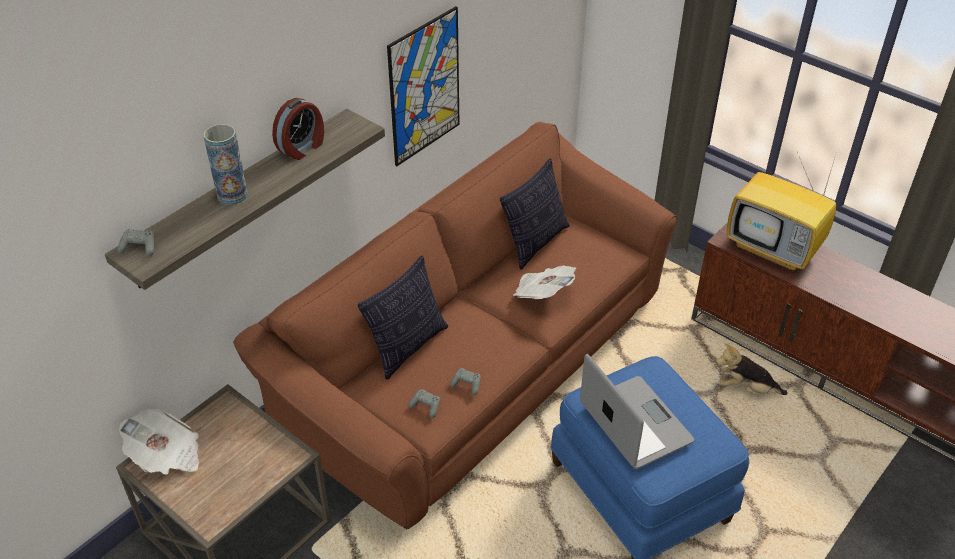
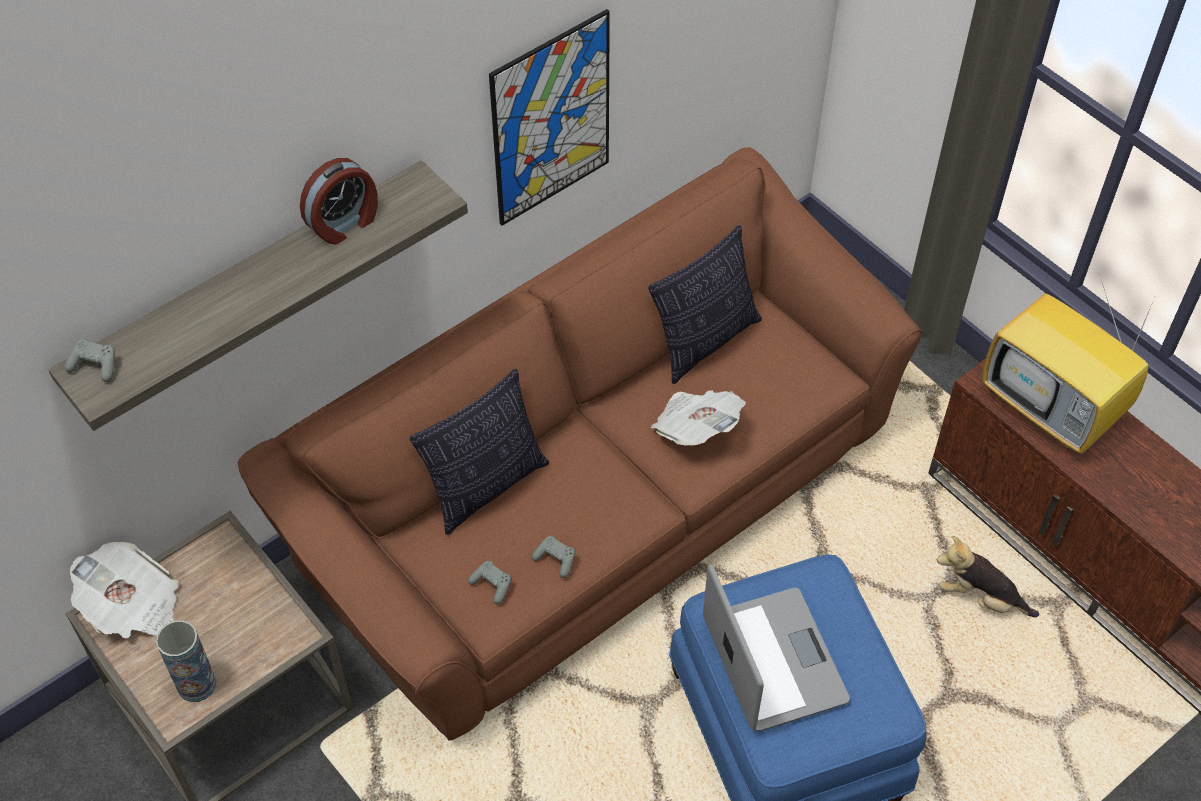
camera: 10 degrees right, 10 degrees up
(232, 195) = (233, 294): vase -> vase (196, 684)

